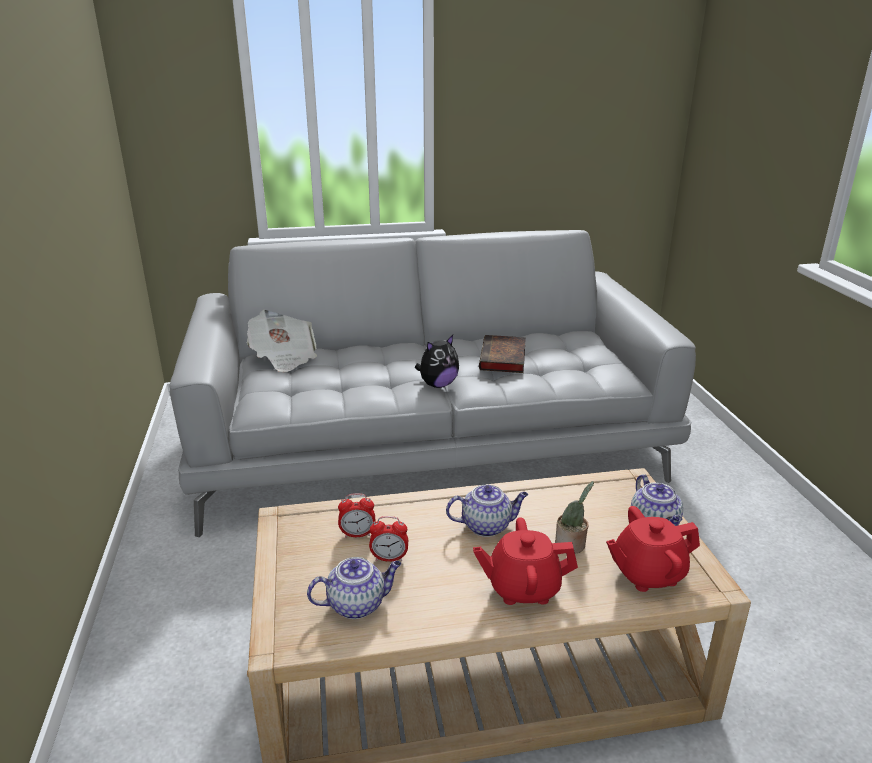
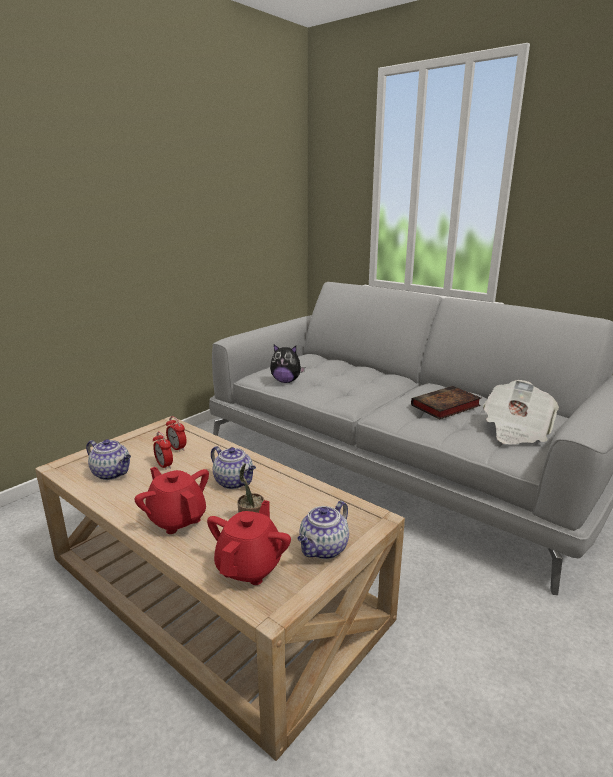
camera: 50 degrees right, 5 degrees down
(284, 357) = (316, 358): newspaper -> newspaper (516, 430)
(438, 385) = (370, 403): plush toy -> plush toy (286, 381)
(647, 574) = (250, 566): red teapot -> red teapot turned 75 degrees clockwise

